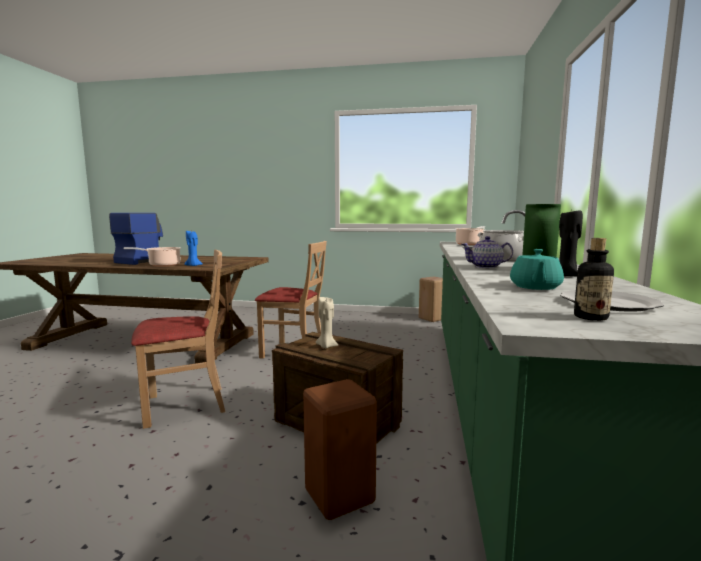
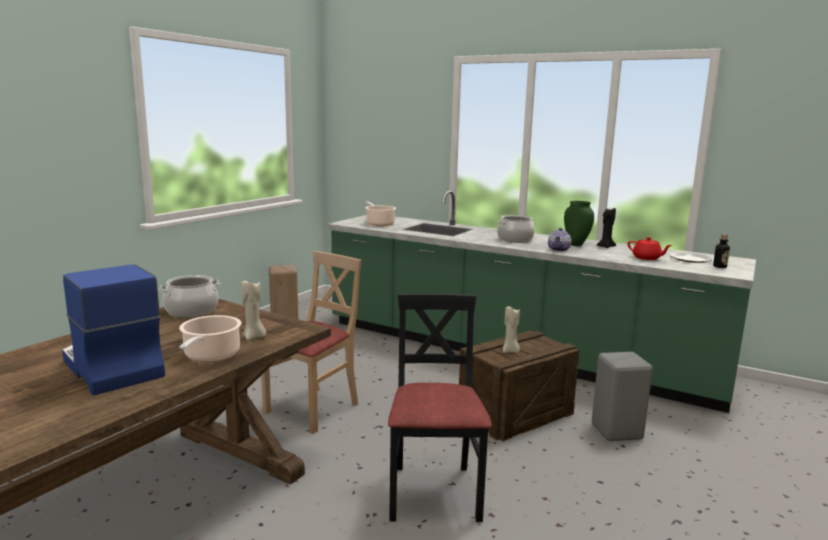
camera: 70 degrees left, 5 degrees up
(185, 405) = (434, 492): beige chair -> black chair
(193, 266) = (254, 337): blue candle -> beige candle
(236, 258) = (191, 311): none -> cooking pot
(340, 494) = (615, 431): brown stool -> grey stool
(535, 287) = (647, 258): turquoise teapot -> red teapot

